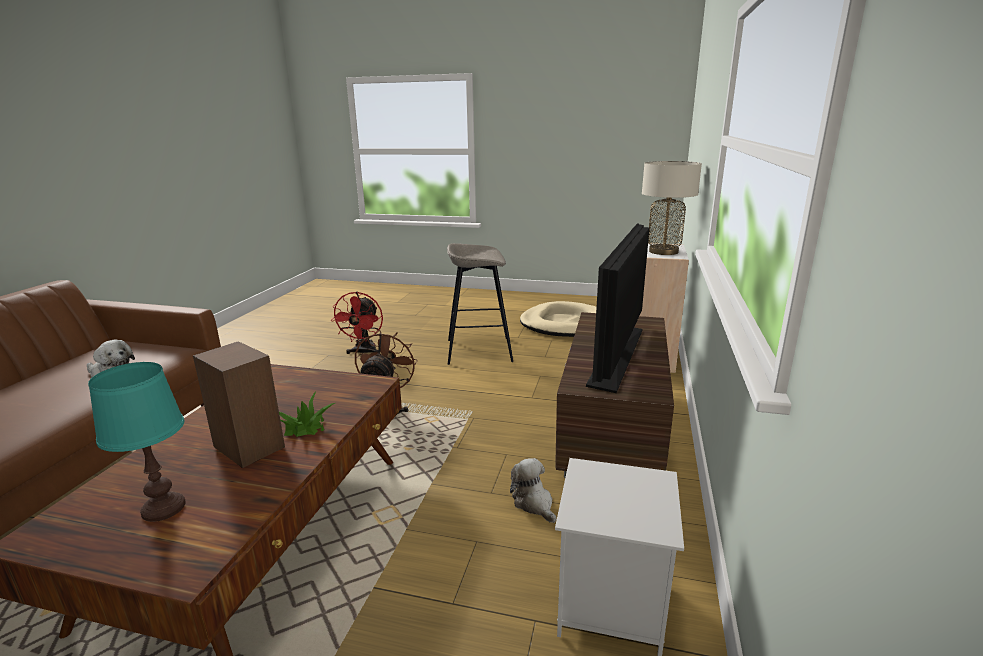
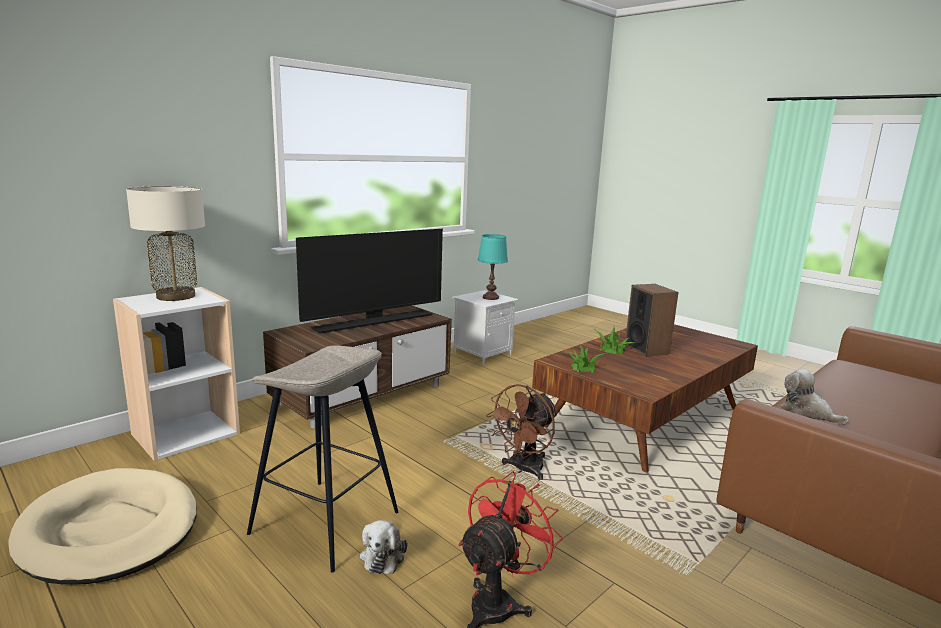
camera: 150 degrees left, 5 degrees down
(164, 508) = (681, 339): turquoise table lamp -> turquoise table lamp (490, 297)
(340, 383) = (583, 367): none -> potted plant
(534, 503) = (472, 382): plush toy -> plush toy (383, 555)

